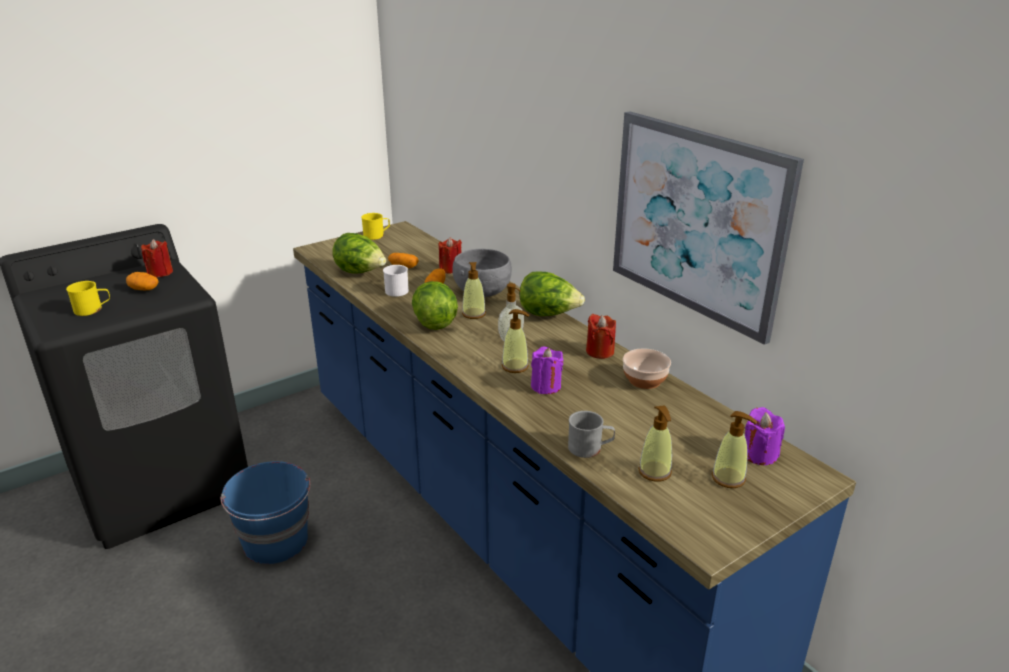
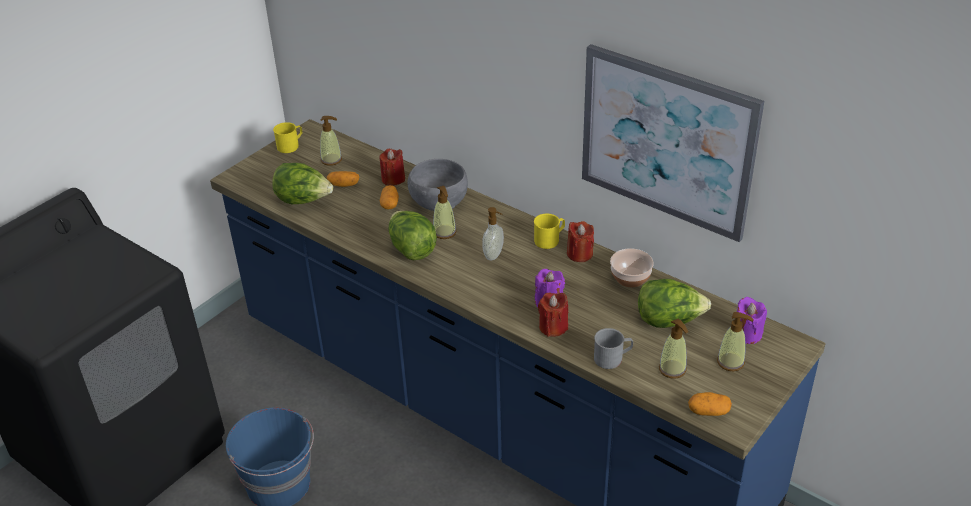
camera: 15 degrees left, 10 degrees up
(93, 309) = (63, 308): yellow mug -> yellow mug (550, 239)
(144, 289) = (98, 271): potato -> potato (708, 411)
(160, 273) = (99, 246): red candle -> red candle (553, 327)
(396, 289) = (353, 216): white mug -> none
(515, 366) = (512, 287): soap dispenser -> soap dispenser (331, 160)
(549, 314) = (515, 219): lettuce -> lettuce (669, 321)

